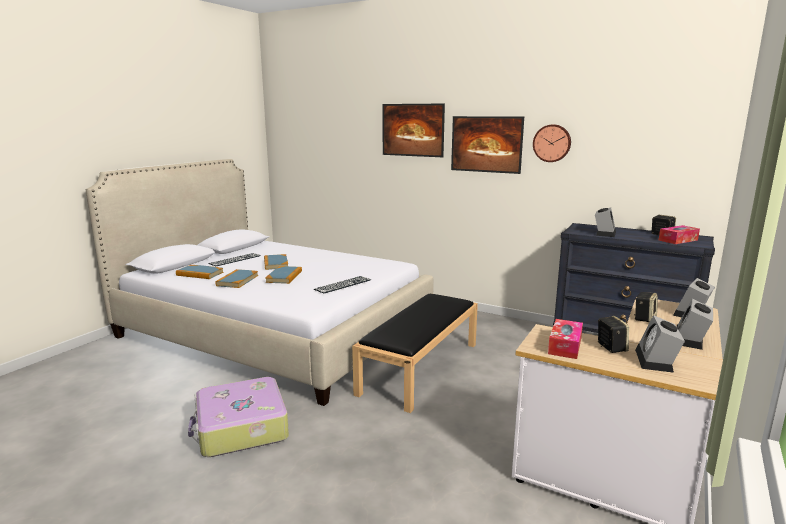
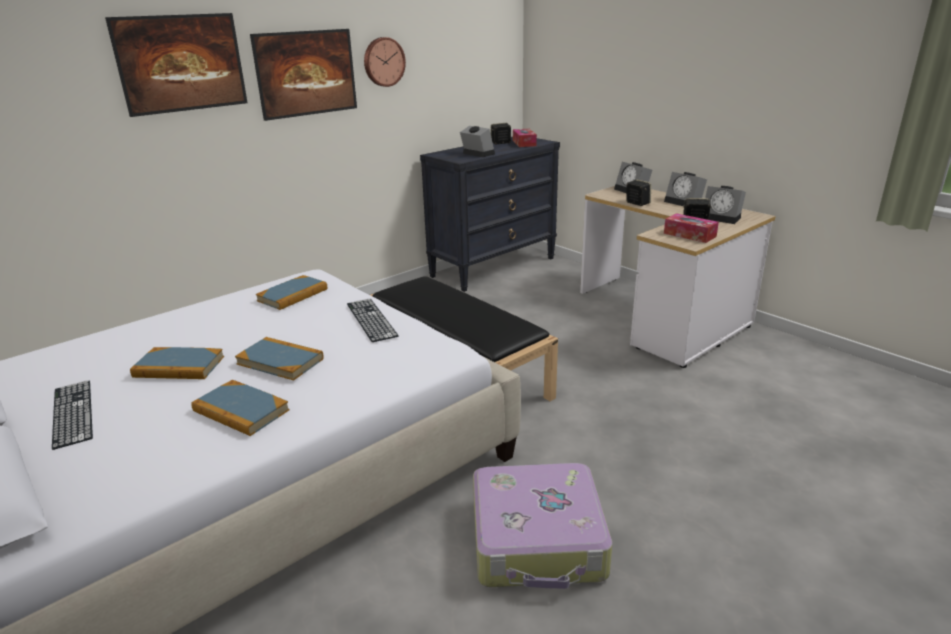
camera: 70 degrees left, 10 degrees up
(200, 274) = (127, 460): book -> book (293, 295)

